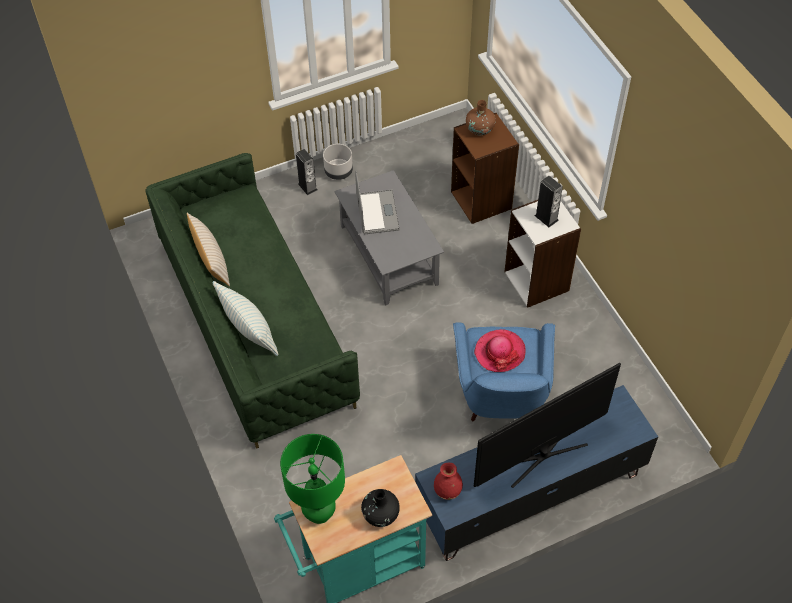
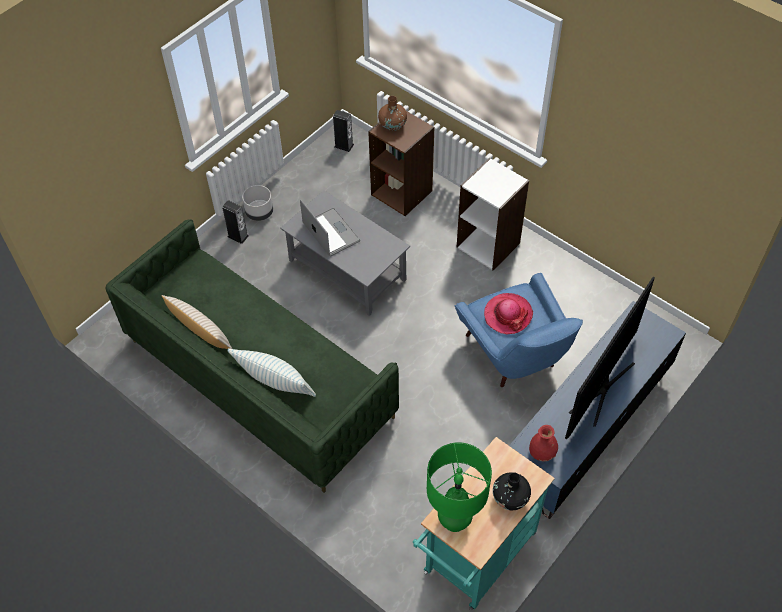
camera: 25 degrees left, 0 degrees up
(546, 218) = (494, 181): speaker -> speaker (344, 145)

